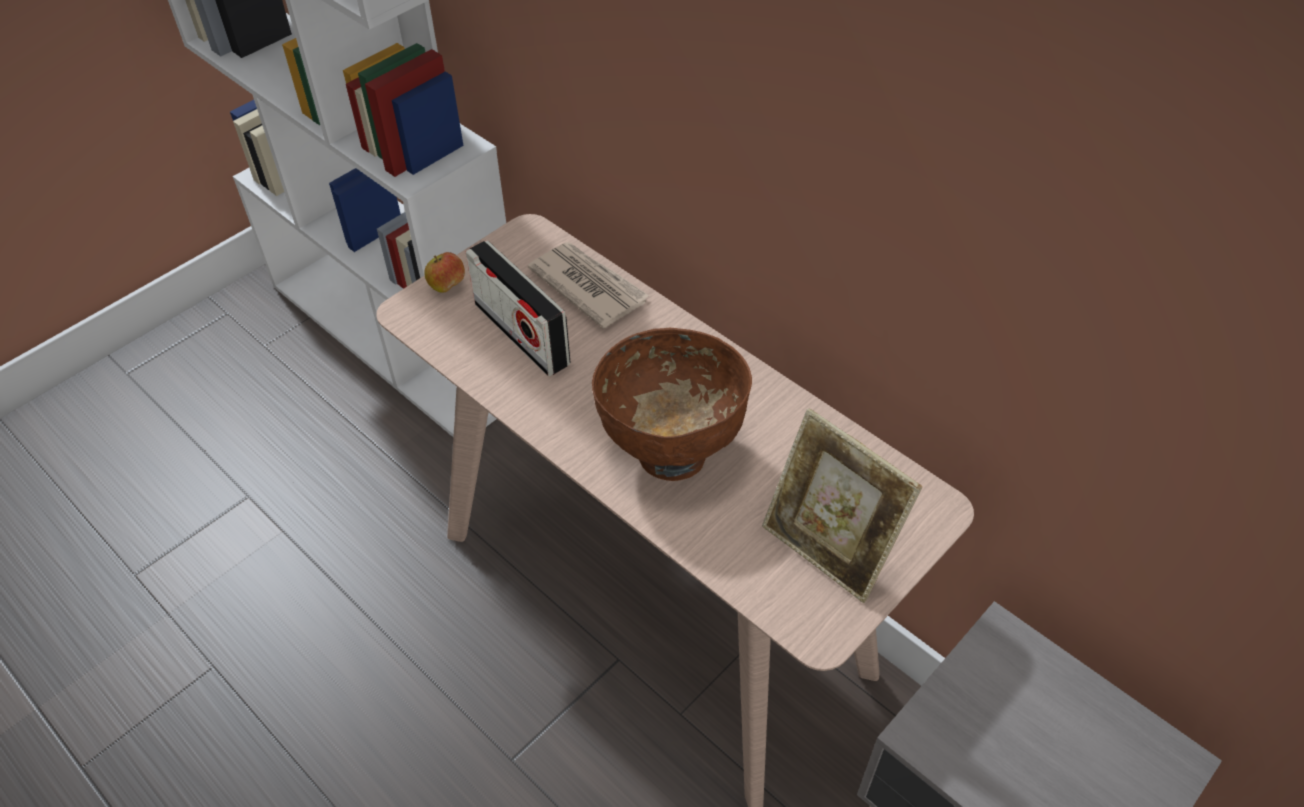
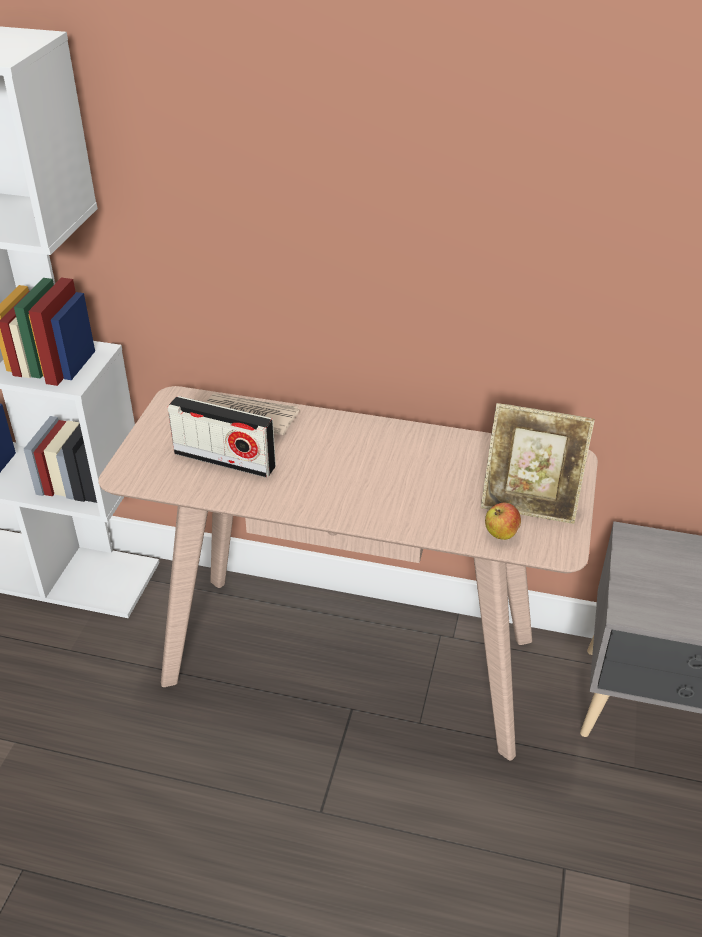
camera: 30 degrees left, 10 degrees down
(447, 286) = (142, 450): apple -> apple (501, 533)
(671, 450) = (388, 489): brown bowl -> none

